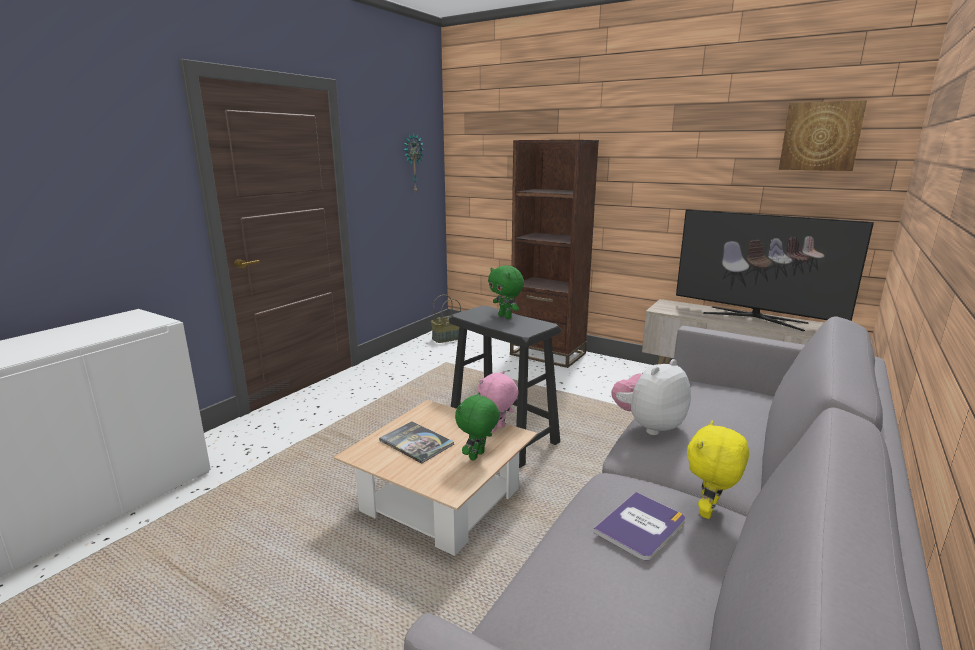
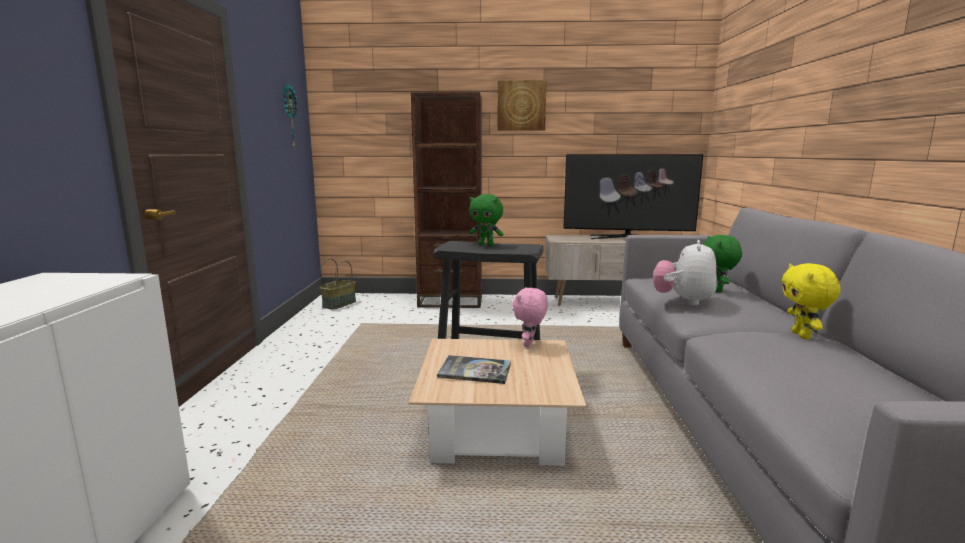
camera: 30 degrees left, 5 degrees down
(477, 456) = (544, 366): green plush toy -> green plush toy (717, 290)
(640, 526) = (792, 351): book -> none
(820, 136) = (654, 95): picture -> picture (521, 105)

